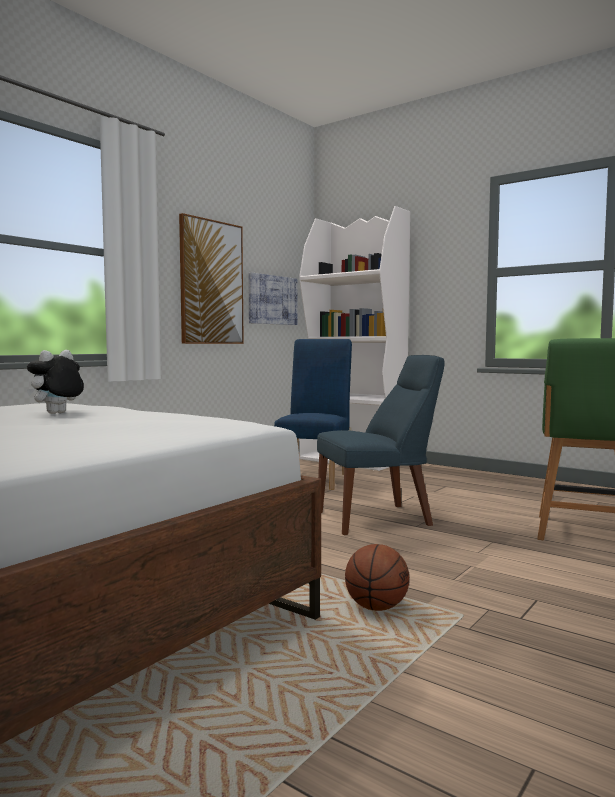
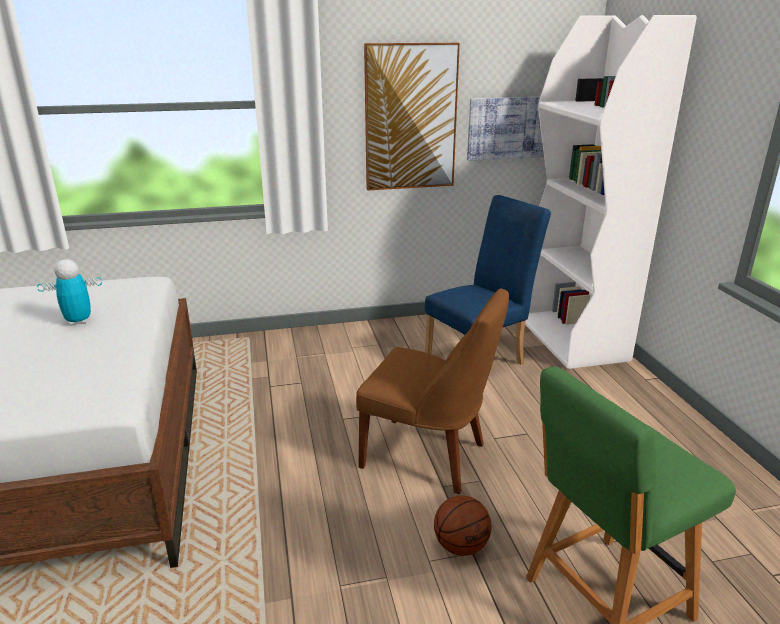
camera: 40 degrees right, 20 degrees up
(57, 413) = (78, 322): plush toy -> toy robot
(376, 607) = (228, 581): basketball -> basketball (461, 546)
(378, 518) = (429, 457): blue chair -> brown chair

